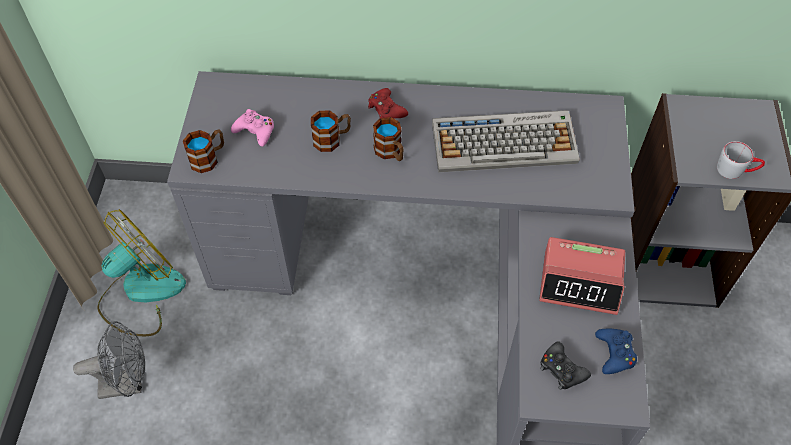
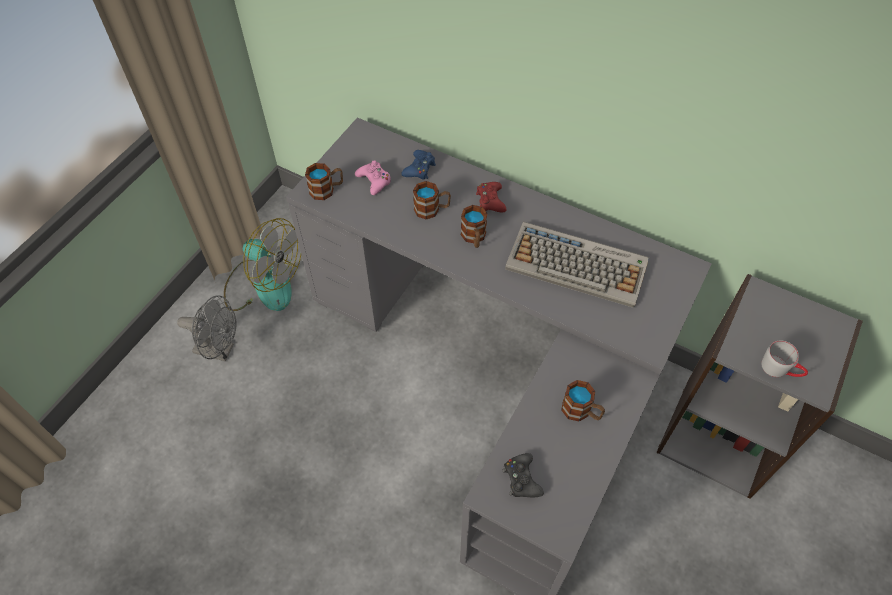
camera: 25 degrees right, 0 degrees up
(141, 293) = (263, 284): fan -> fan turned 45 degrees clockwise
(580, 281) = (581, 411): alarm clock -> mug
(615, 353) = (577, 486): blue game controller -> blue game controller (419, 169)

